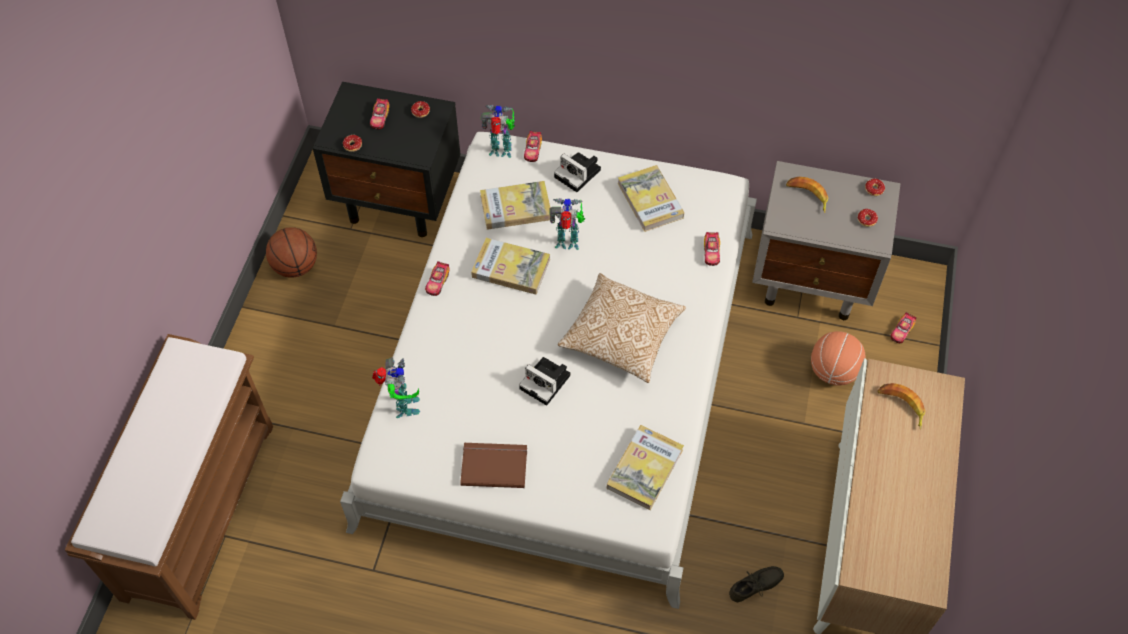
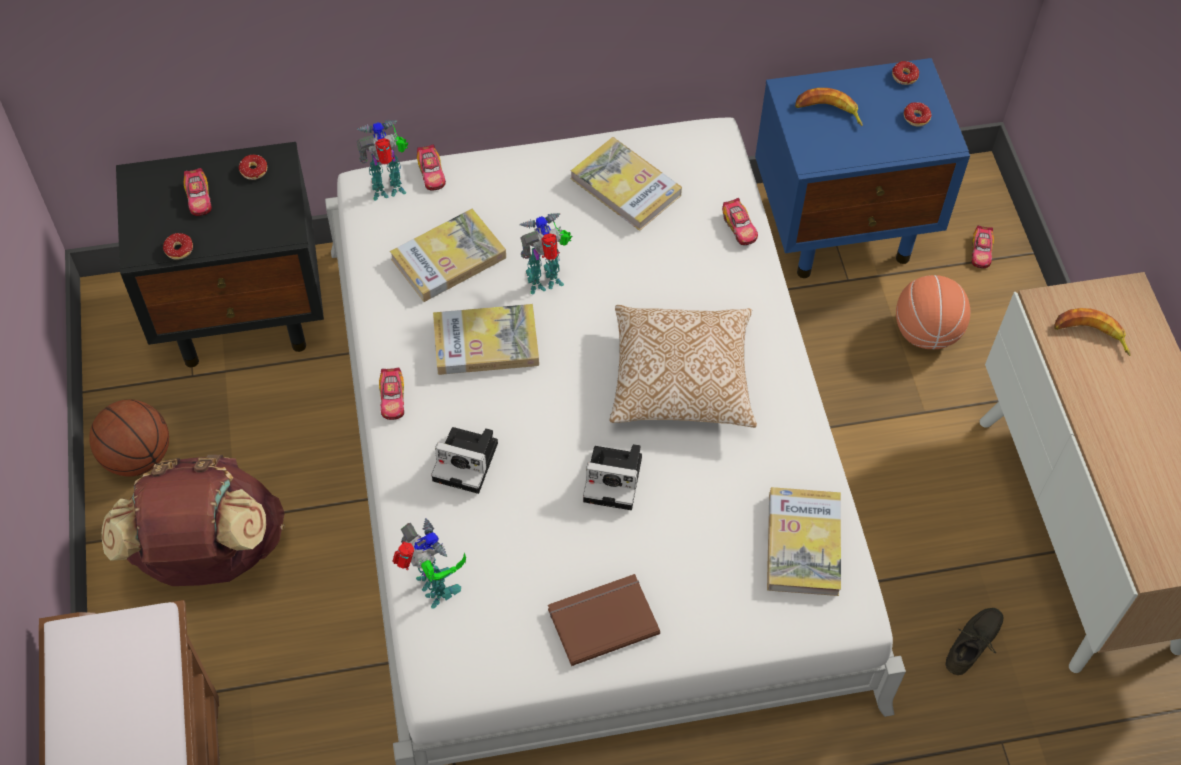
camera: 25 degrees left, 0 degrees up
(308, 340) = (208, 554): none -> brown backpack
(579, 174) = (511, 184): camera -> camera (468, 461)
(812, 281) = (843, 227): grey nightstand -> blue nightstand

